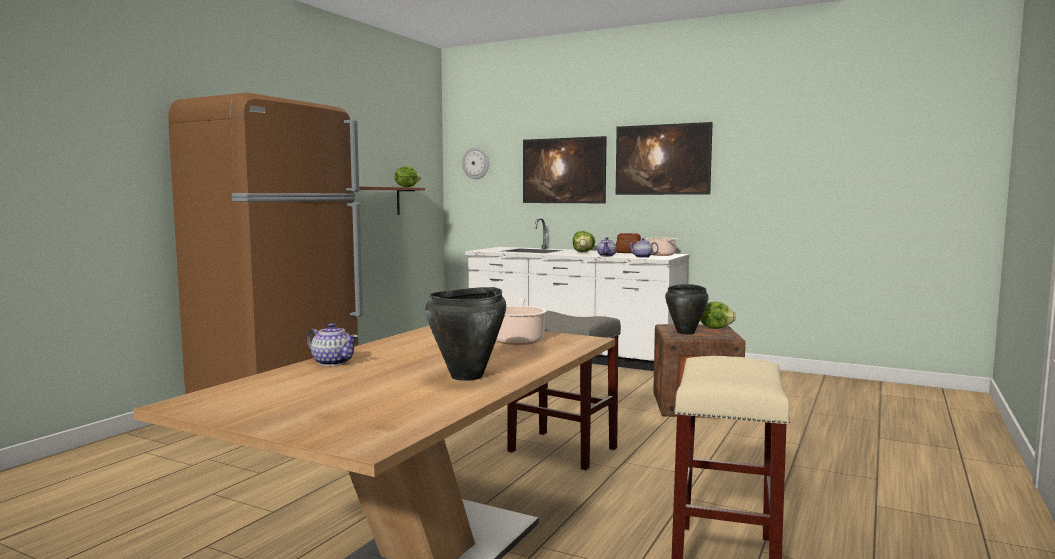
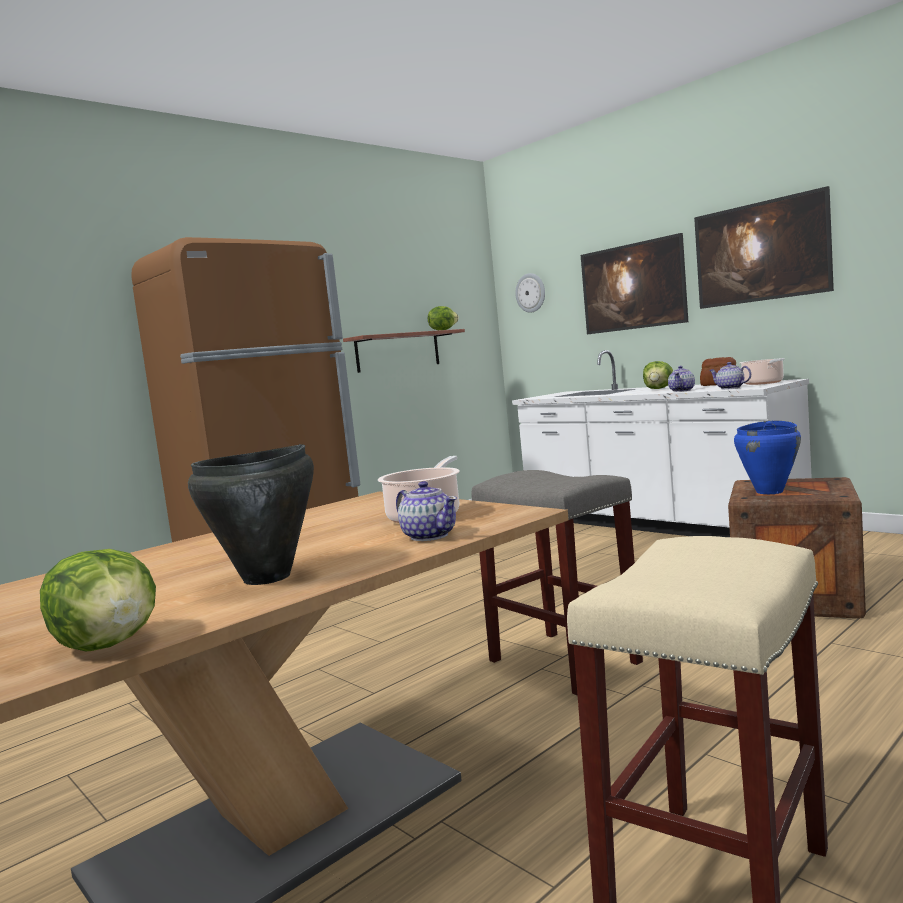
camera: 20 degrees right, 0 degrees up
(333, 362) = (151, 555): teapot -> teapot (429, 536)
(686, 332) = (770, 491): black cooking pot -> blue cooking pot
(716, 328) = (824, 483): lettuce -> lettuce (109, 644)

